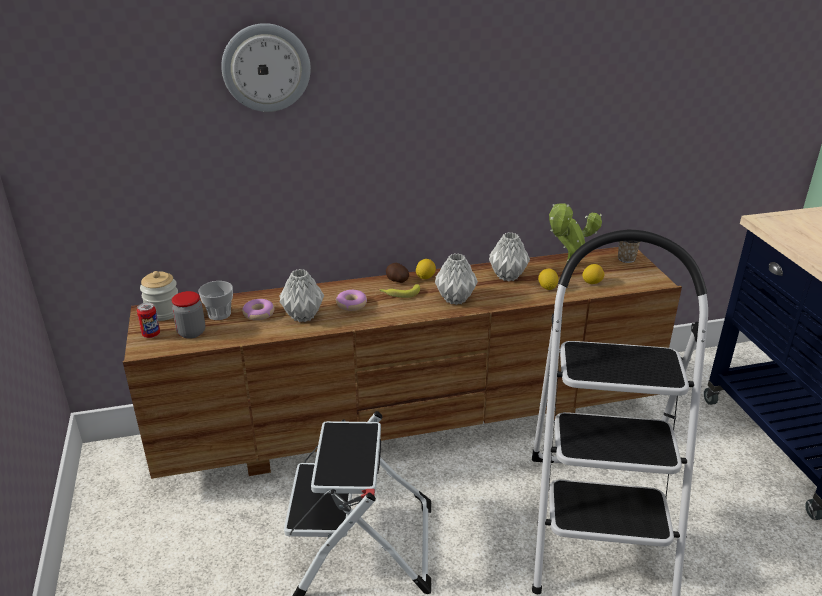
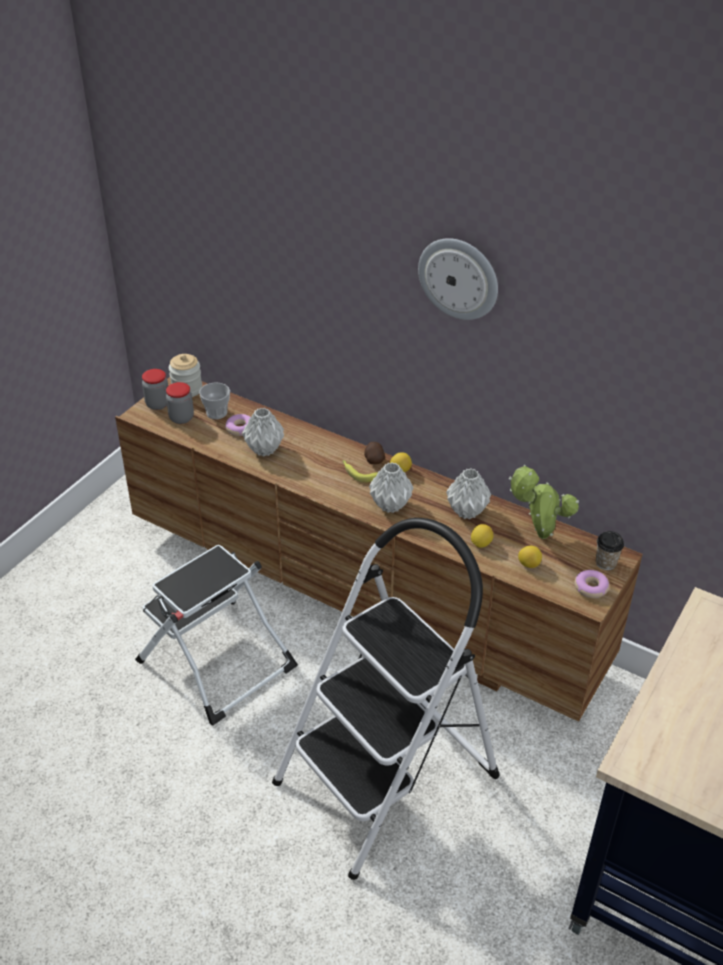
camera: 45 degrees right, 10 degrees up
(151, 334) = (158, 404): can -> jar
(266, 68) = (288, 224): wall clock -> wall clock (459, 278)
(351, 304) = (310, 460): donut -> donut (591, 587)

